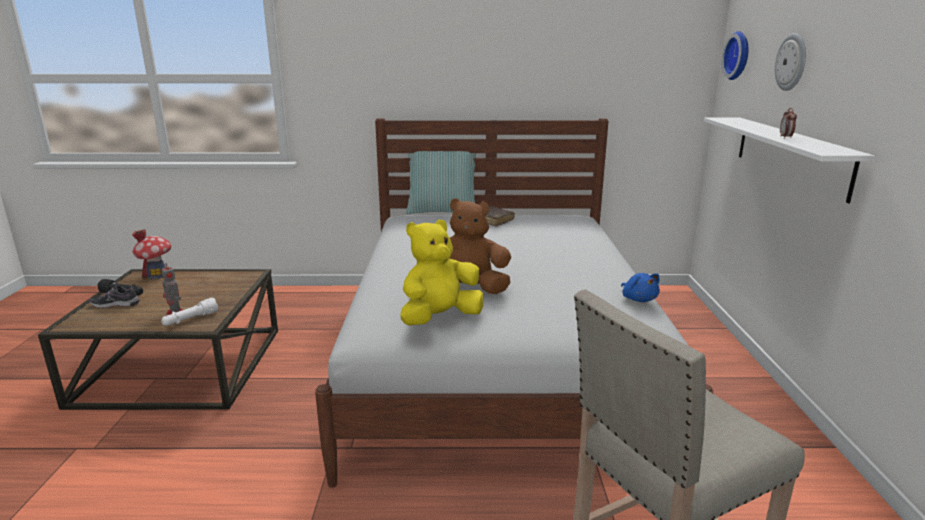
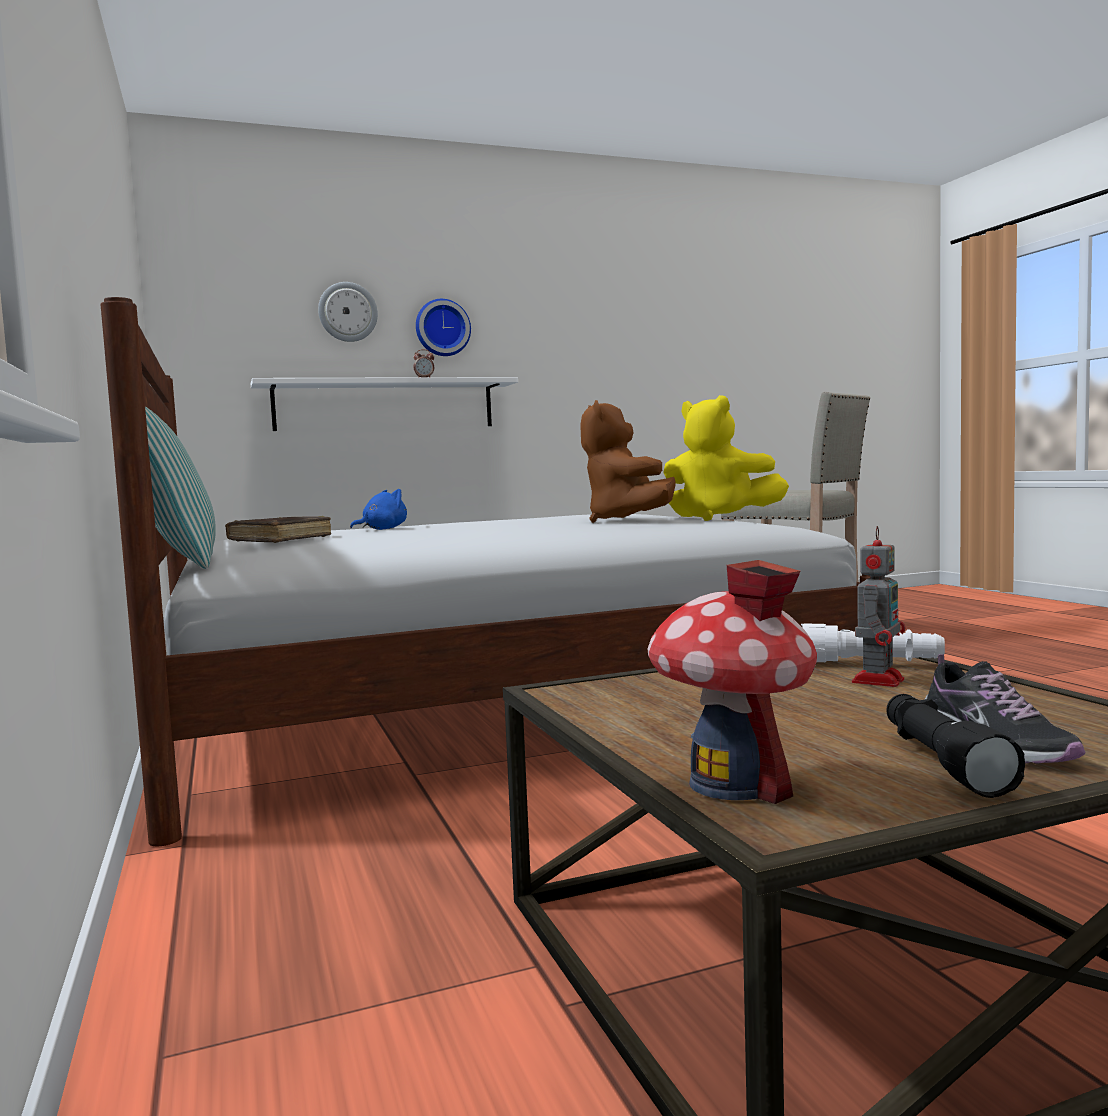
camera: 110 degrees left, 15 degrees down
(638, 299) = (568, 515): blue plush toy -> blue plush toy (382, 529)
(739, 56) = (212, 306): wall clock -> wall clock (442, 328)

